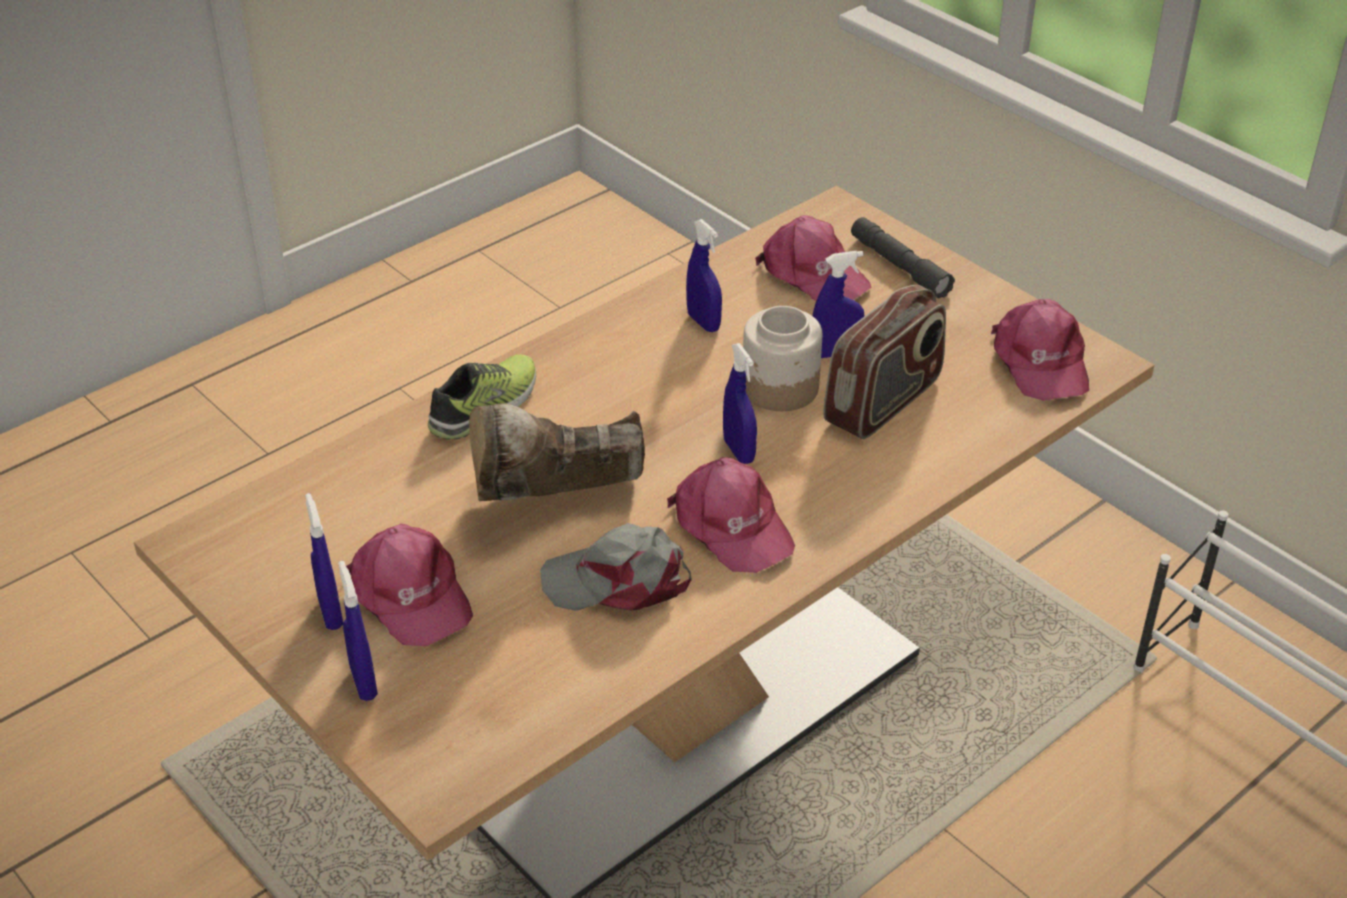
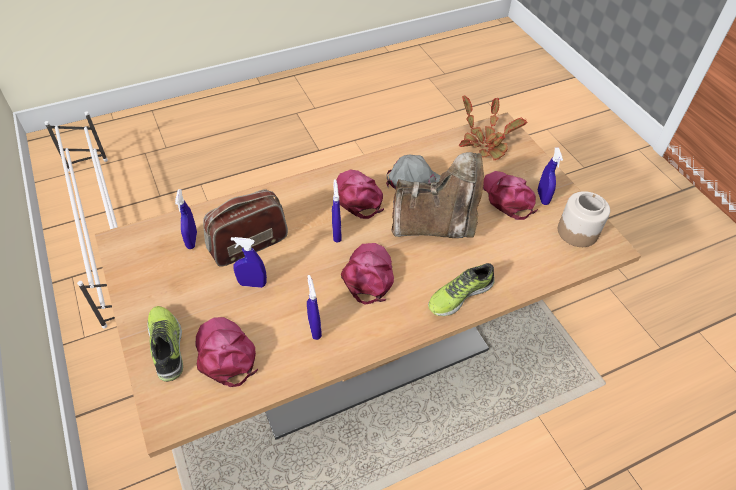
camera: 165 degrees left, 10 degrees up
(363, 682) = (528, 166): blue spray bottle -> blue spray bottle (192, 240)
(476, 725) = (485, 142): none -> potted plant
(780, 388) = (296, 267): jar -> jar (577, 231)
(899, 266) = (167, 345): grey flashlight -> shoe
(1040, 362) = (150, 249): pink cap -> pink cap (368, 275)

